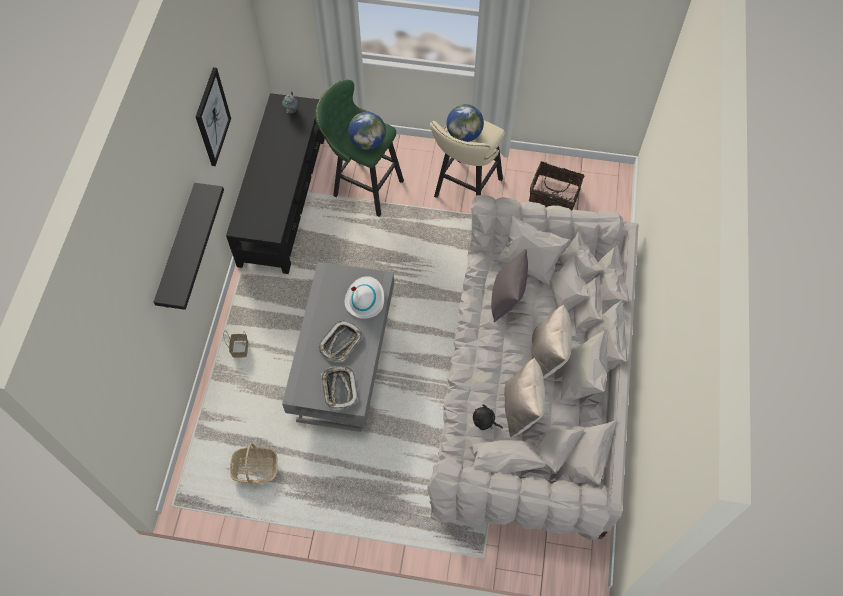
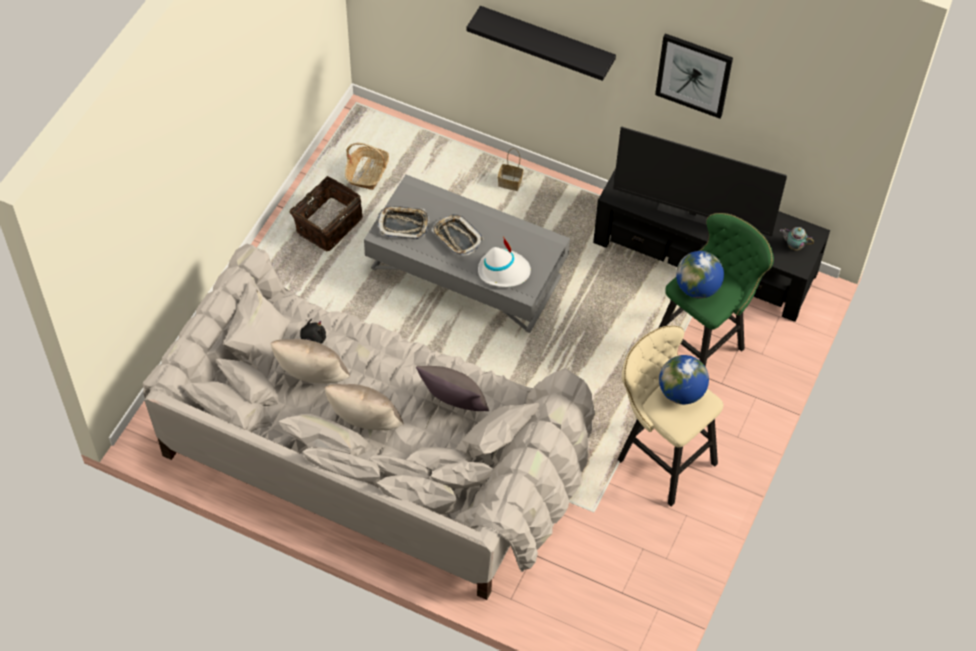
camera: 105 degrees right, 5 degrees down
(279, 178) = (691, 215): none -> television
(553, 197) = (624, 559): basket -> basket (327, 224)

